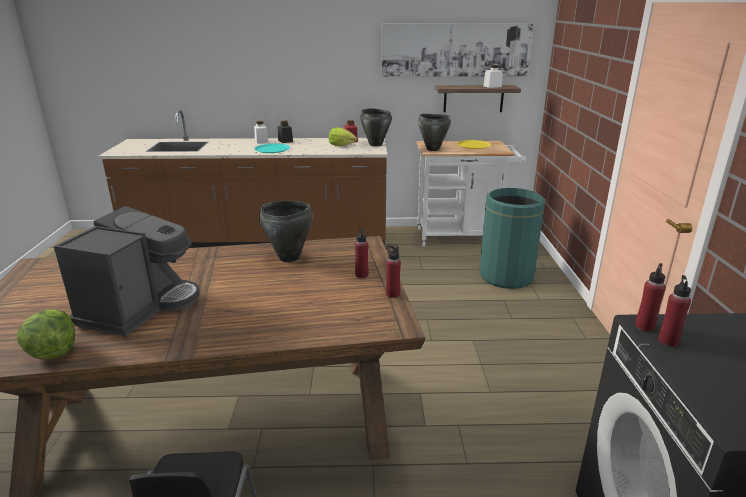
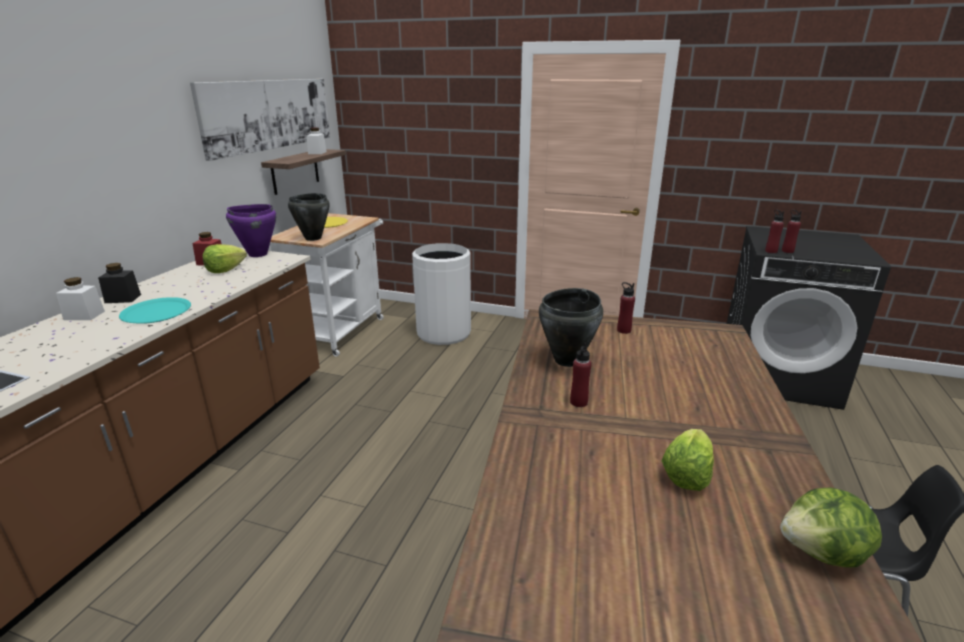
camera: 70 degrees left, 0 degrees up
(139, 307) = (687, 475): coffee machine -> lettuce
(375, 144) = (257, 254): black cooking pot -> purple cooking pot
(392, 294) = (667, 324): red bottle -> red bottle (578, 402)
(506, 276) = (444, 333): green trash can -> white trash can

